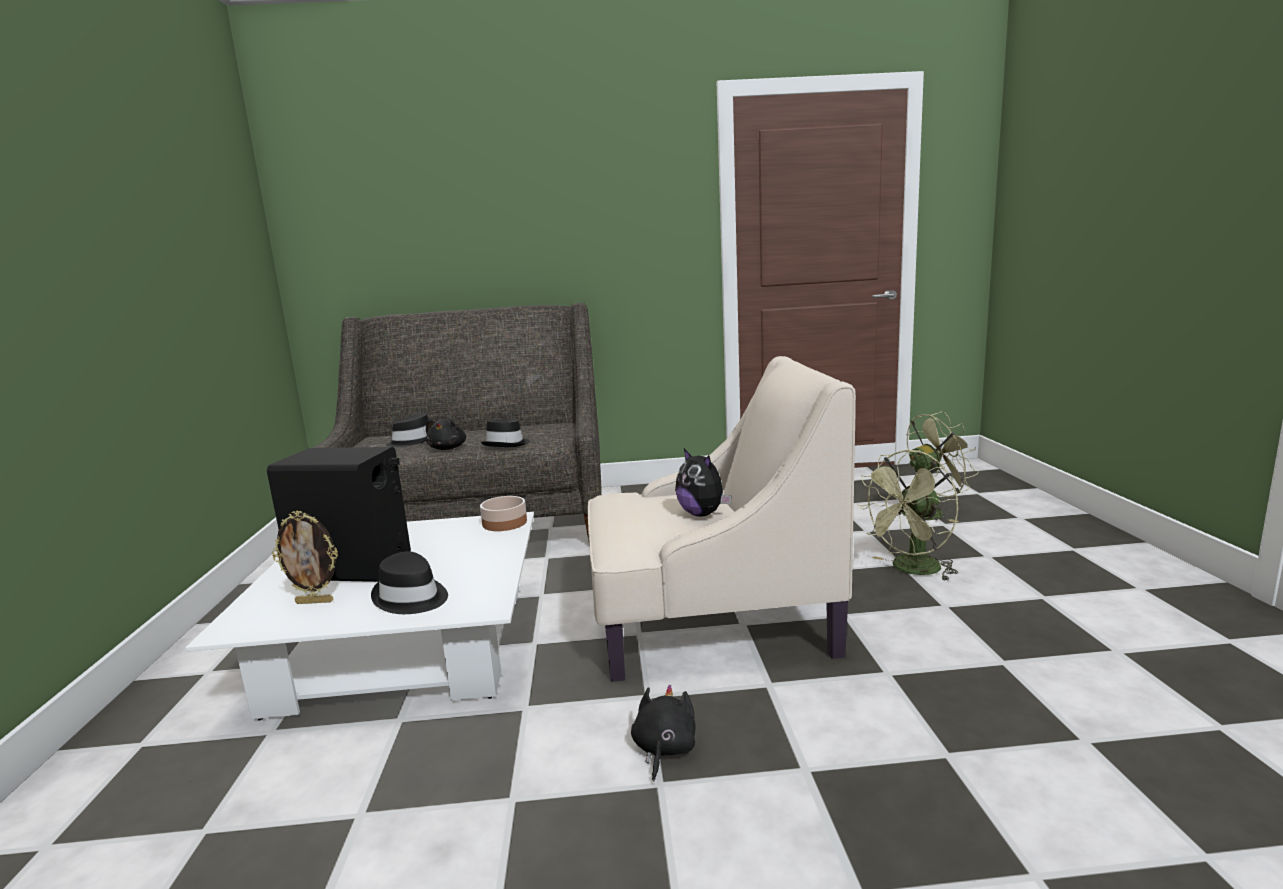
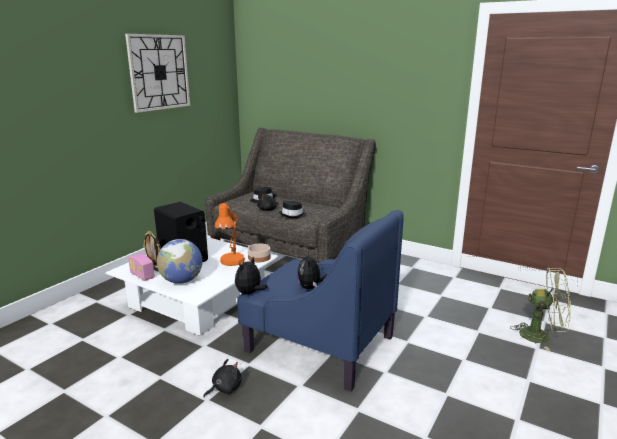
camera: 35 degrees right, 5 degrees up
(145, 190) = (159, 72): none -> wall clock
(301, 621) = (142, 276): none -> radio
(411, 598) = (181, 281): black hat -> globe
(465, 544) = (231, 263): none -> orange table lamp
(613, 555) = (249, 293): none -> plush toy
(708, 620) = (319, 343): beige armchair -> blue armchair
(910, 570) = (463, 366): green fan -> none

